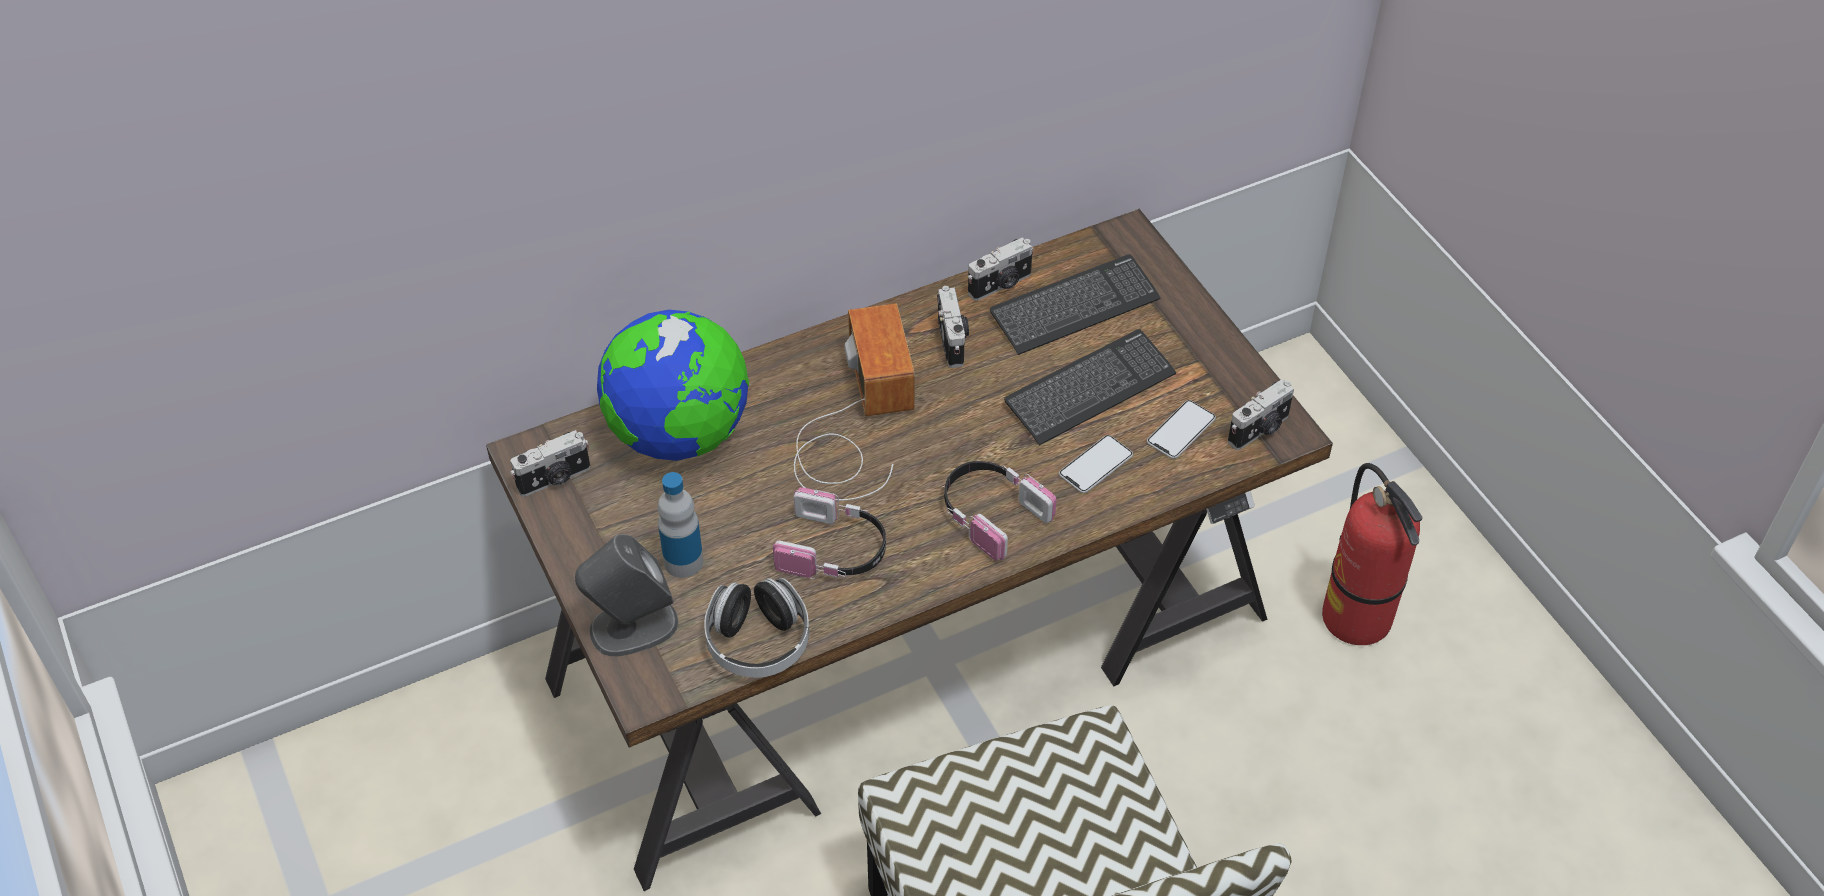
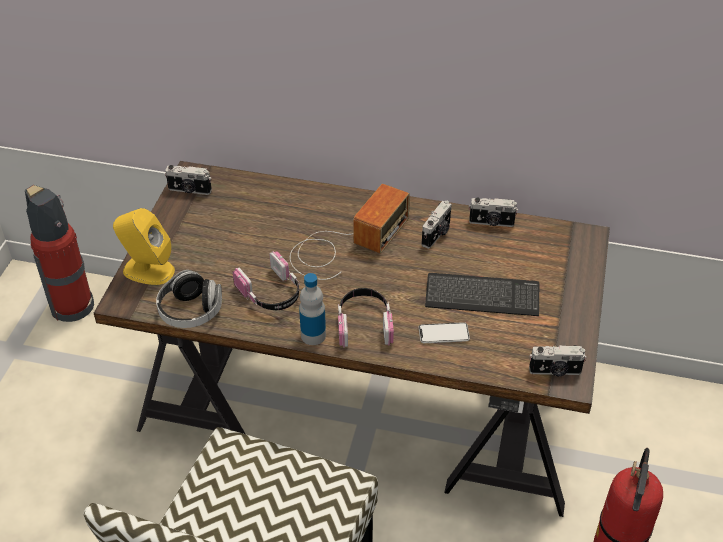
camera: 40 degrees right, 5 degrees down
(340, 788) = (71, 305): none -> fire extinguisher
(632, 627) = (148, 270): grey speaker -> yellow speaker
(679, 435) = (262, 203): globe -> none
(683, 561) = (201, 256): bottle -> bottle (313, 335)
(1074, 307) = (518, 254): keyboard -> none
(1181, 430) = (509, 345): phone -> none

